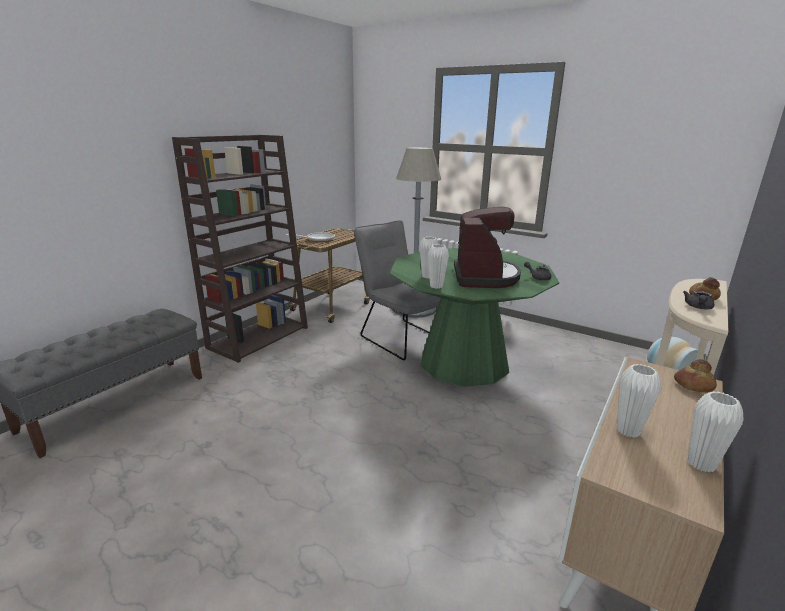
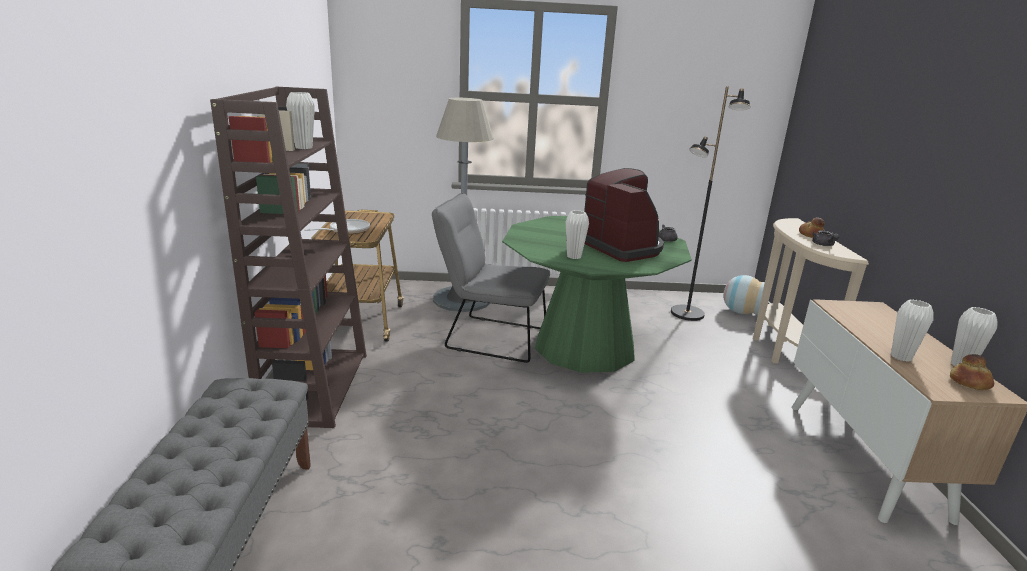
camera: 35 degrees left, 0 degrees up
(436, 286) = (602, 266): white vase -> white vase (304, 147)
(600, 362) = (687, 314): none -> black floor lamp
(693, 385) = (876, 310): bread -> bread (969, 383)

